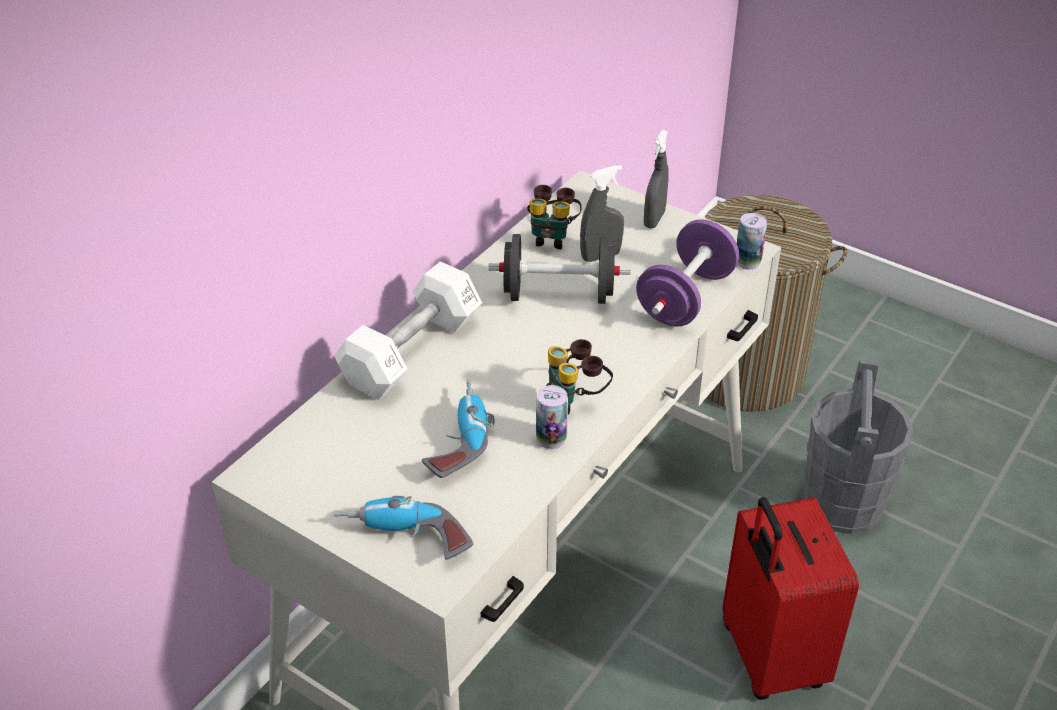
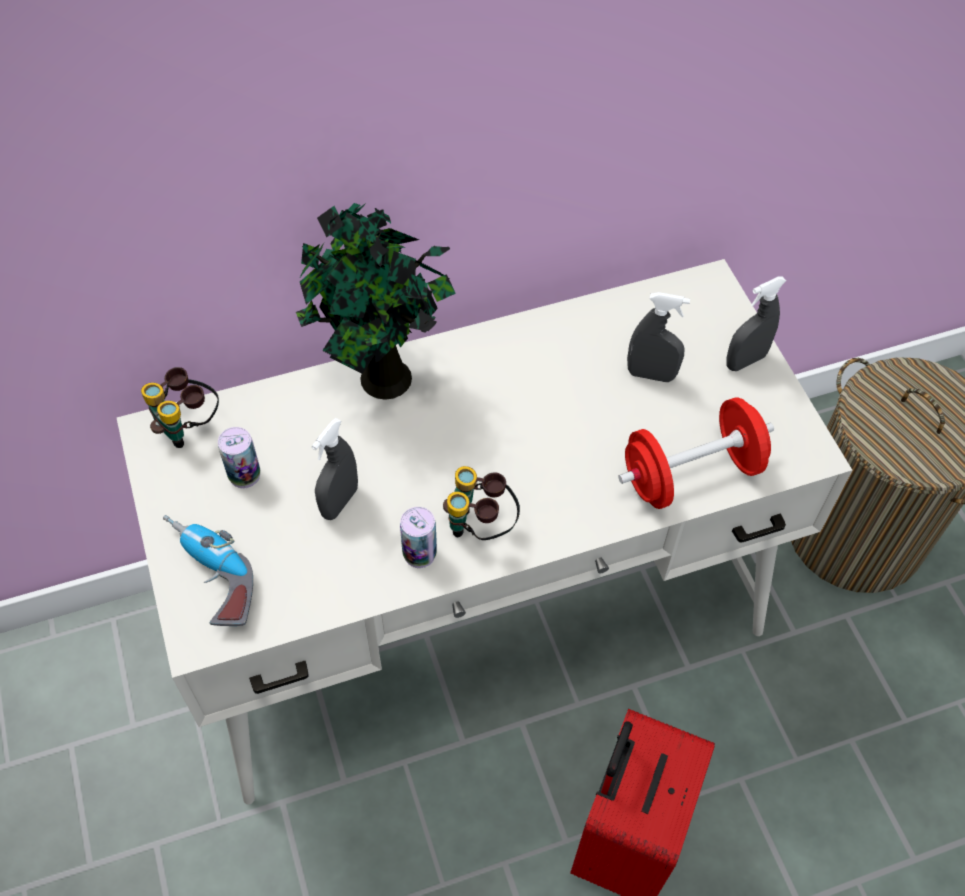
camera: 35 degrees right, 15 degrees up
(411, 351) = (382, 382): white dumbbell -> potted plant
(458, 439) = (339, 502): power drill -> grey spray bottle
(552, 237) = (622, 325): binoculars -> binoculars (189, 426)
(558, 294) = (569, 396): black dumbbell -> none
(685, 298) = (690, 474): purple dumbbell -> red dumbbell
(747, 262) = (797, 468): can -> can (244, 475)
(843, 502) = (833, 733): grey bucket -> none

